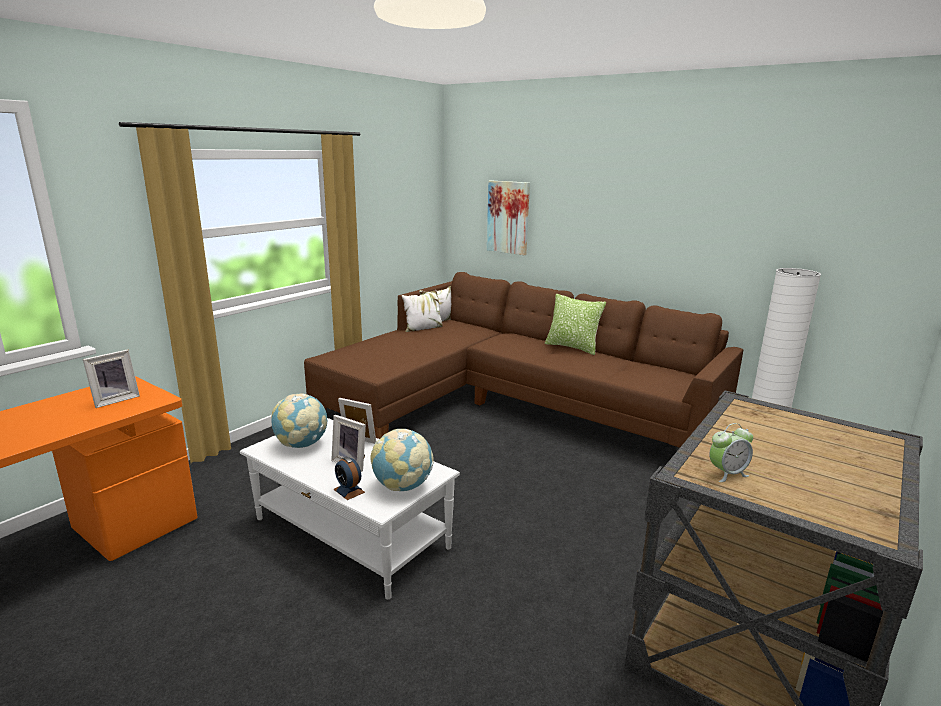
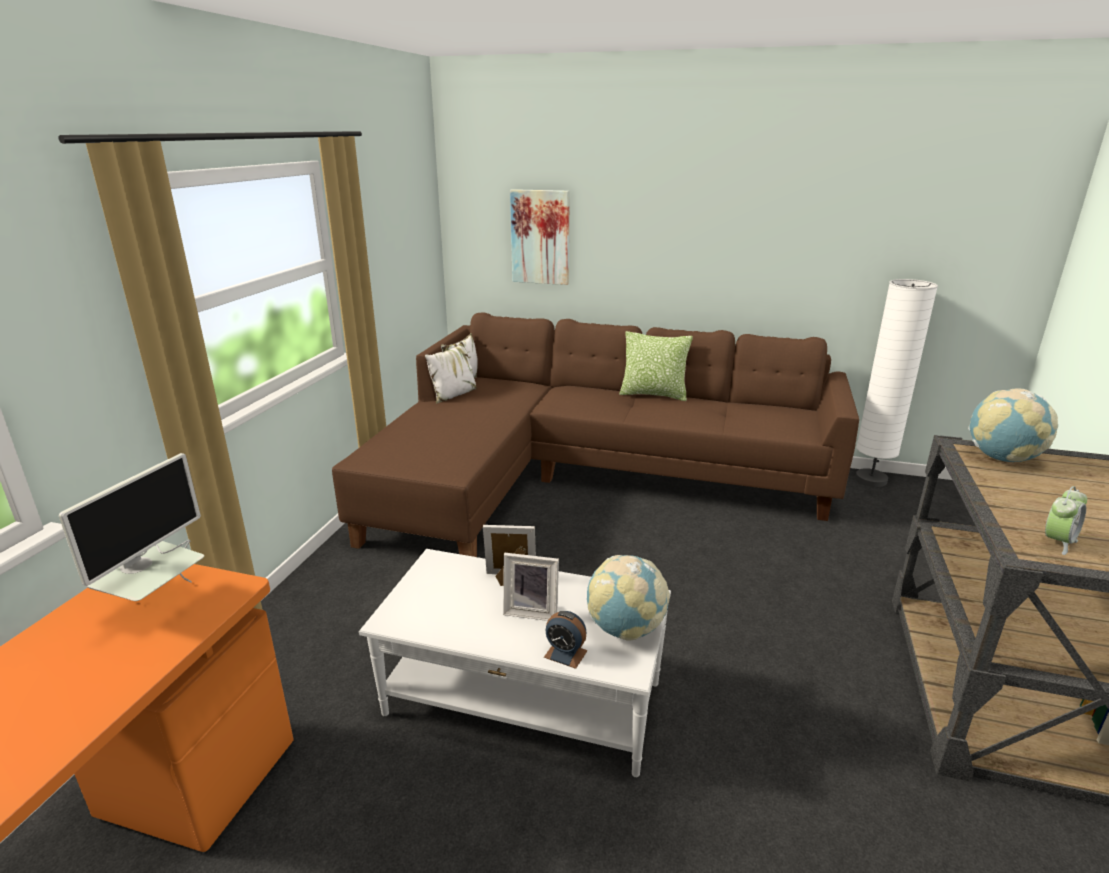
camera: 20 degrees left, 5 degrees up
(115, 400) = (157, 605): picture frame -> monitor
(301, 444) = (440, 600): globe -> globe (1002, 458)

